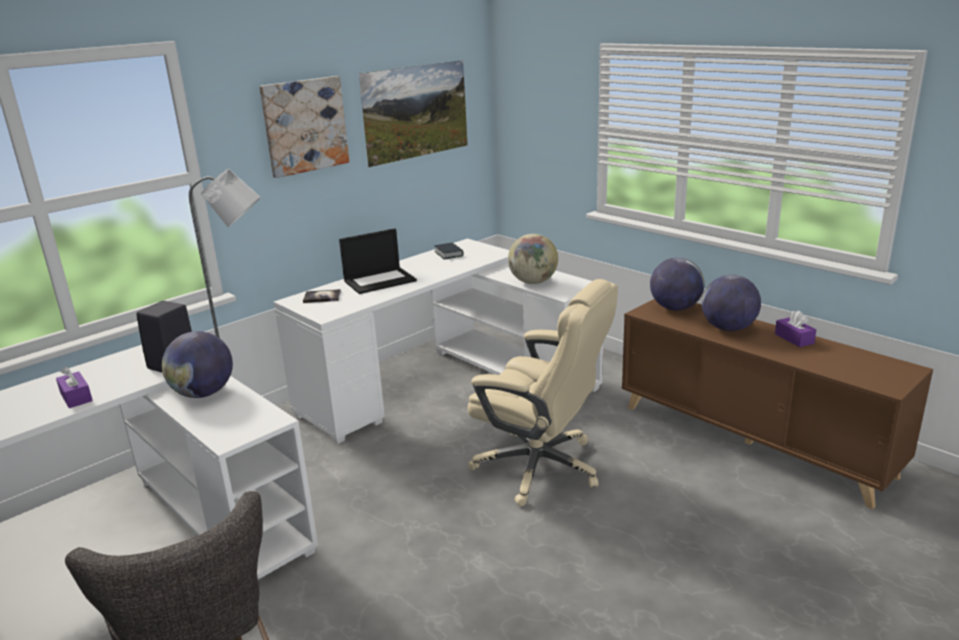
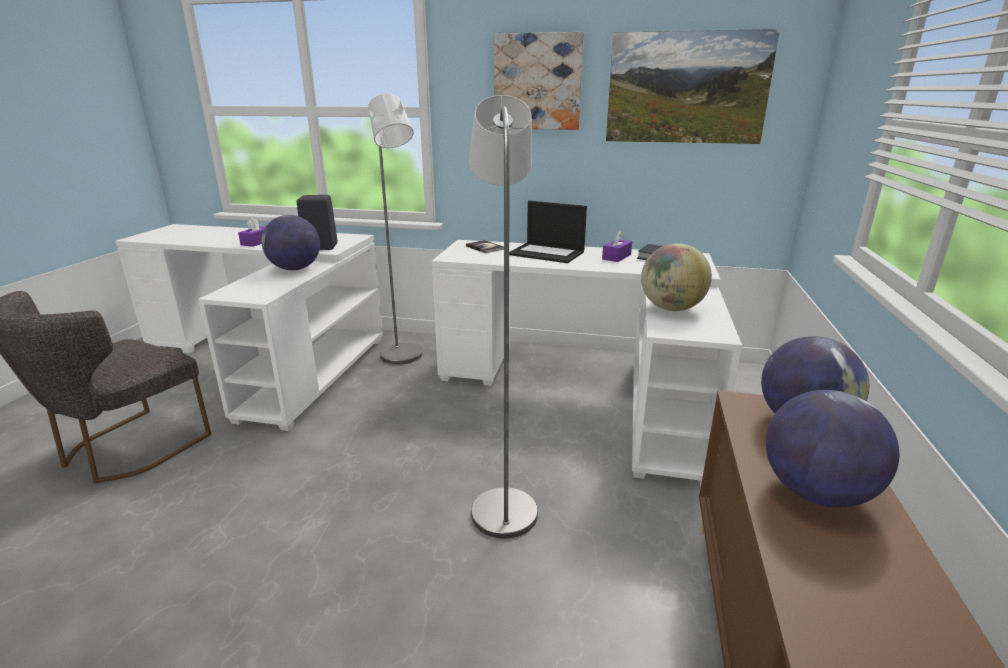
camera: 55 degrees right, 0 degrees up
(541, 467) = (503, 504): beige office chair -> grey floor lamp
(794, 338) = (909, 593): purple tissue box -> purple tissue box (616, 257)

